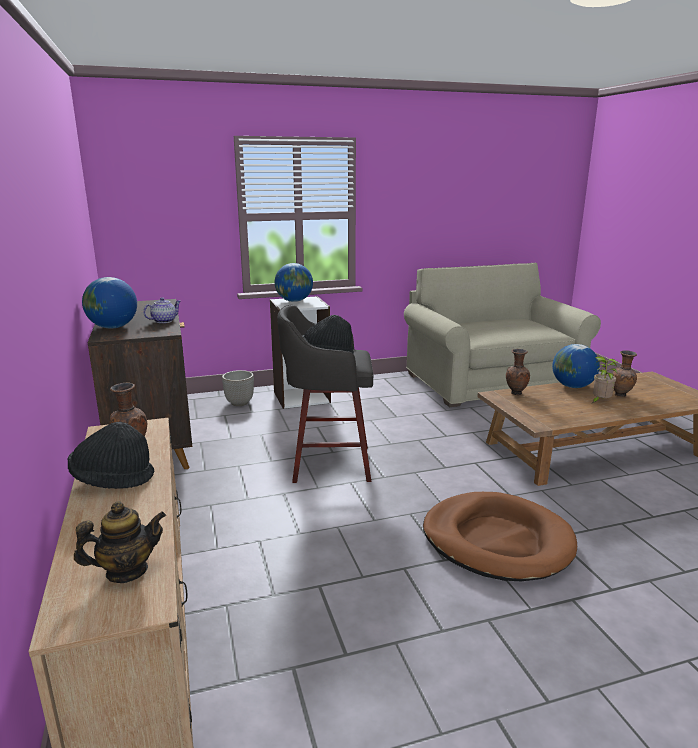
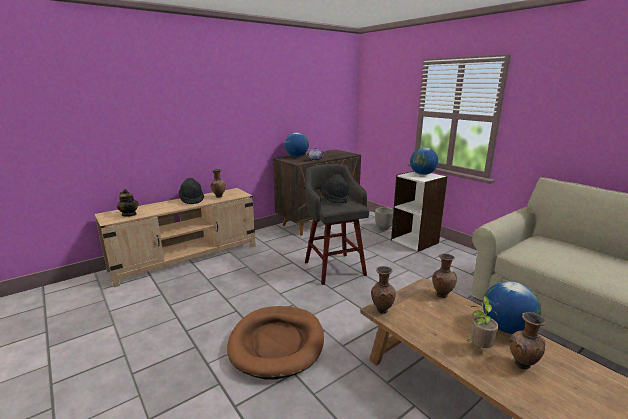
camera: 70 degrees right, 0 degrees up
(539, 423) = (381, 310): none -> brown vase

